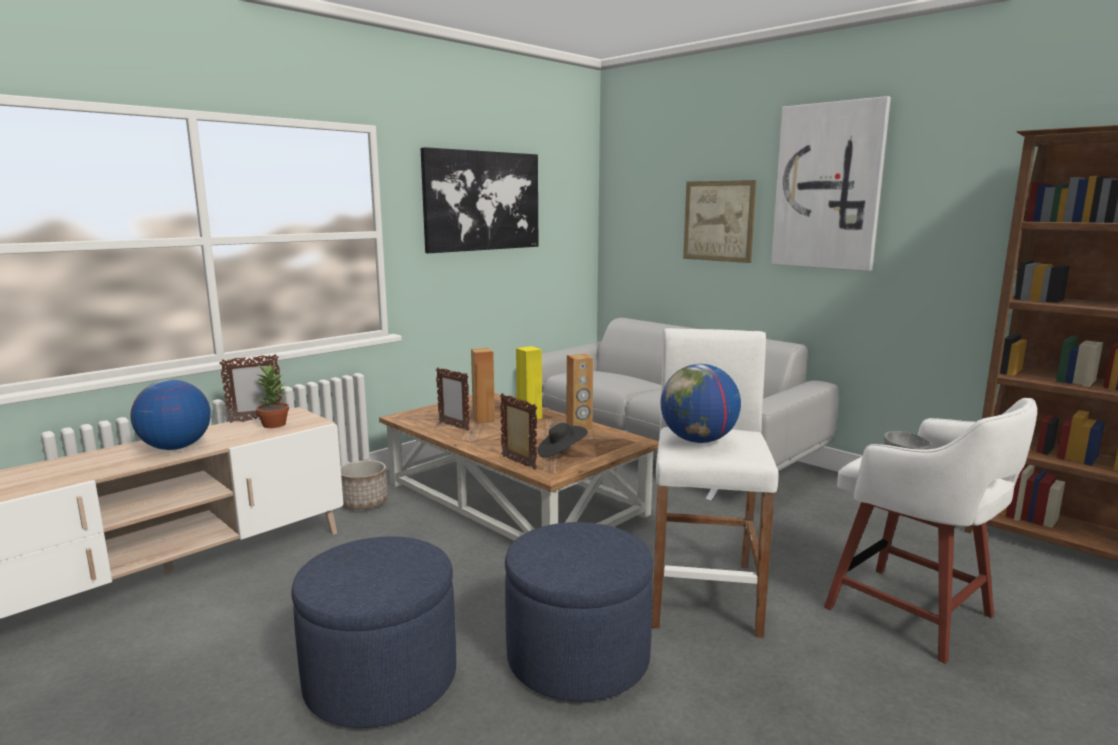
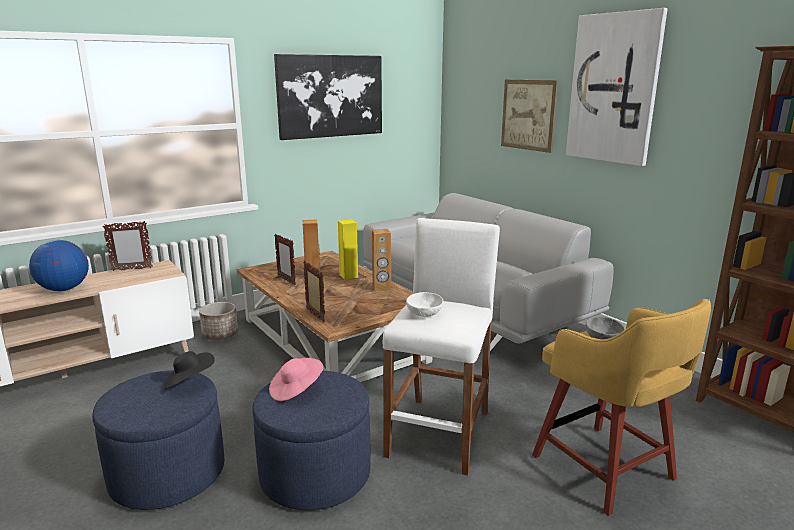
camera: 10 degrees right, 5 degrees up
(274, 424) = (141, 274): potted plant -> none
(556, 546) = (295, 390): none -> pink hat
(561, 453) = (353, 309): black hat -> black hat (189, 382)
(698, 440) = (425, 314): globe -> white bowl
(913, 614) = (605, 470): white stool -> yellow stool

